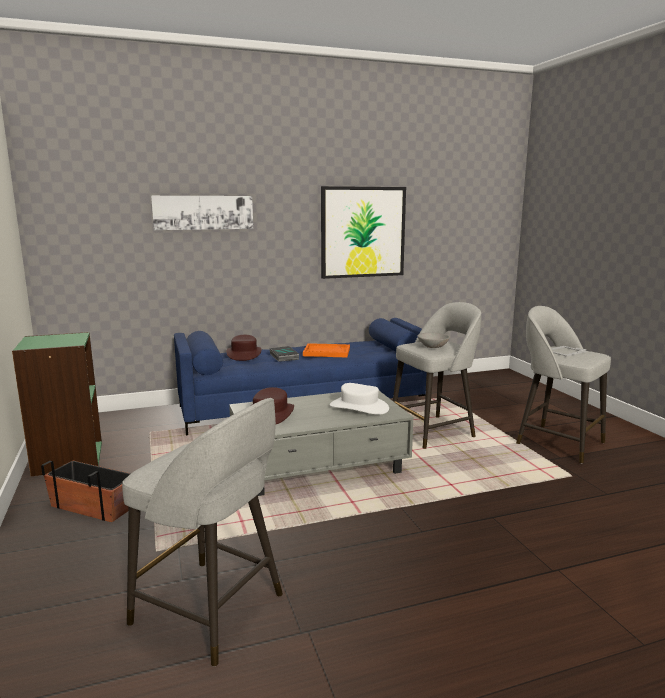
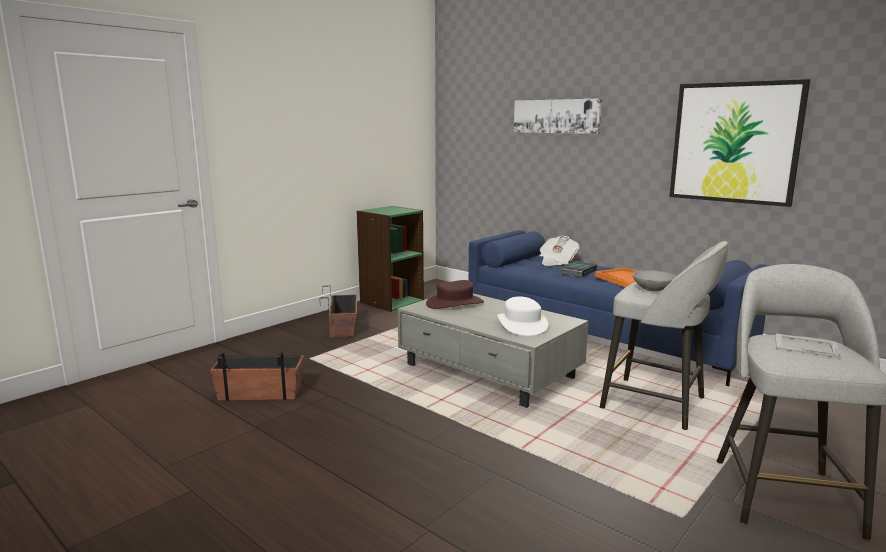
camera: 60 degrees right, 0 degrees up
(211, 610) = (260, 393): grey stool -> planter
(244, 354) = (557, 262): brown hat -> newspaper

